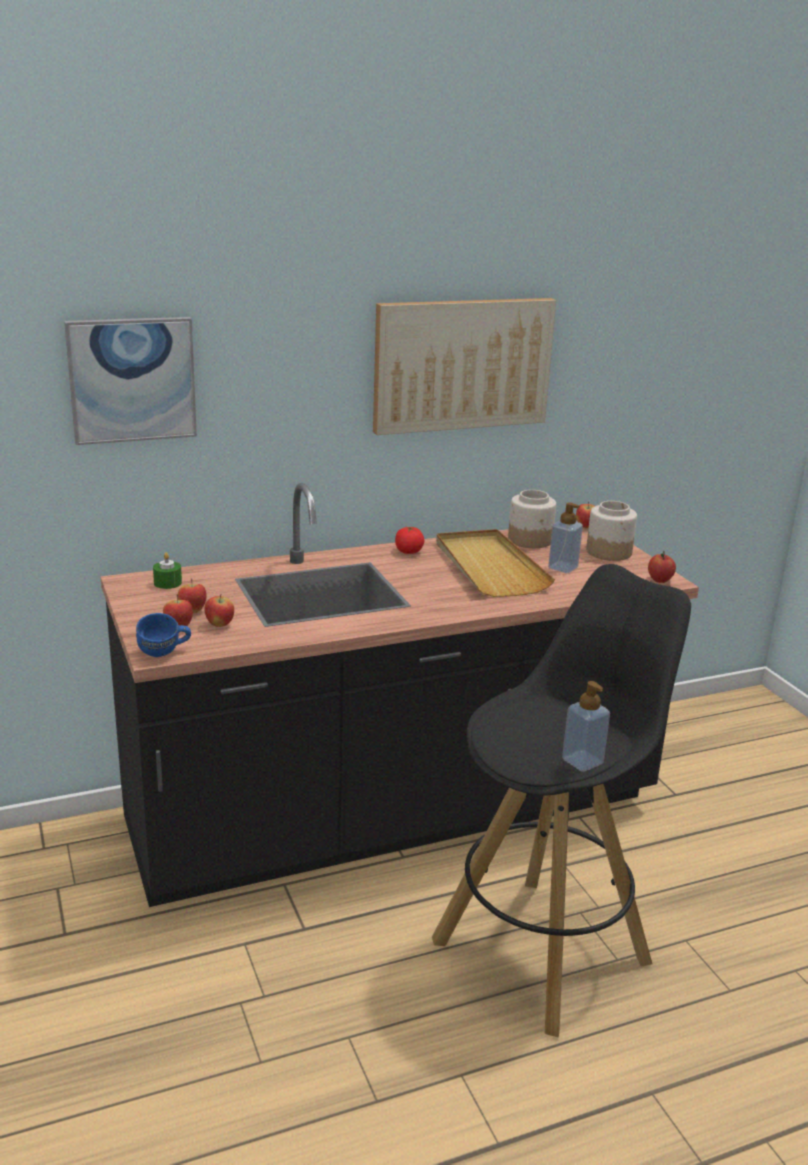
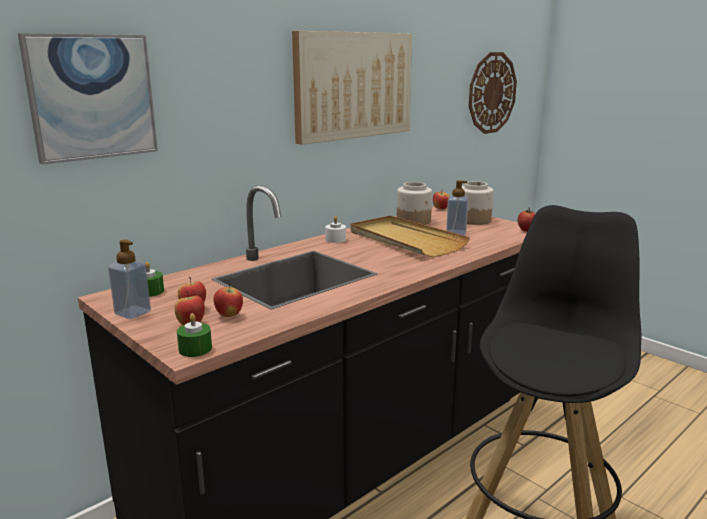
camera: 20 degrees left, 5 degrees down
(164, 653) = (195, 349): blue mug -> green candle
(408, 551) = (335, 239): tomato -> white candle
(582, 761) = (604, 364): soap dispenser -> soap dispenser (133, 313)
(706, 371) = (491, 93): none -> wall clock

